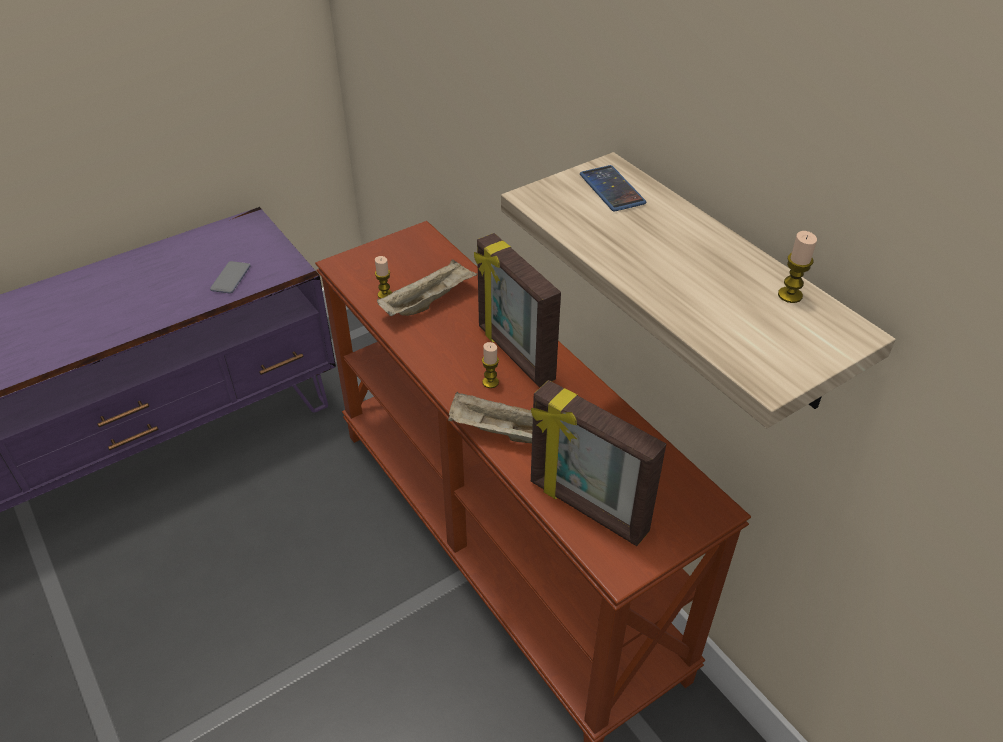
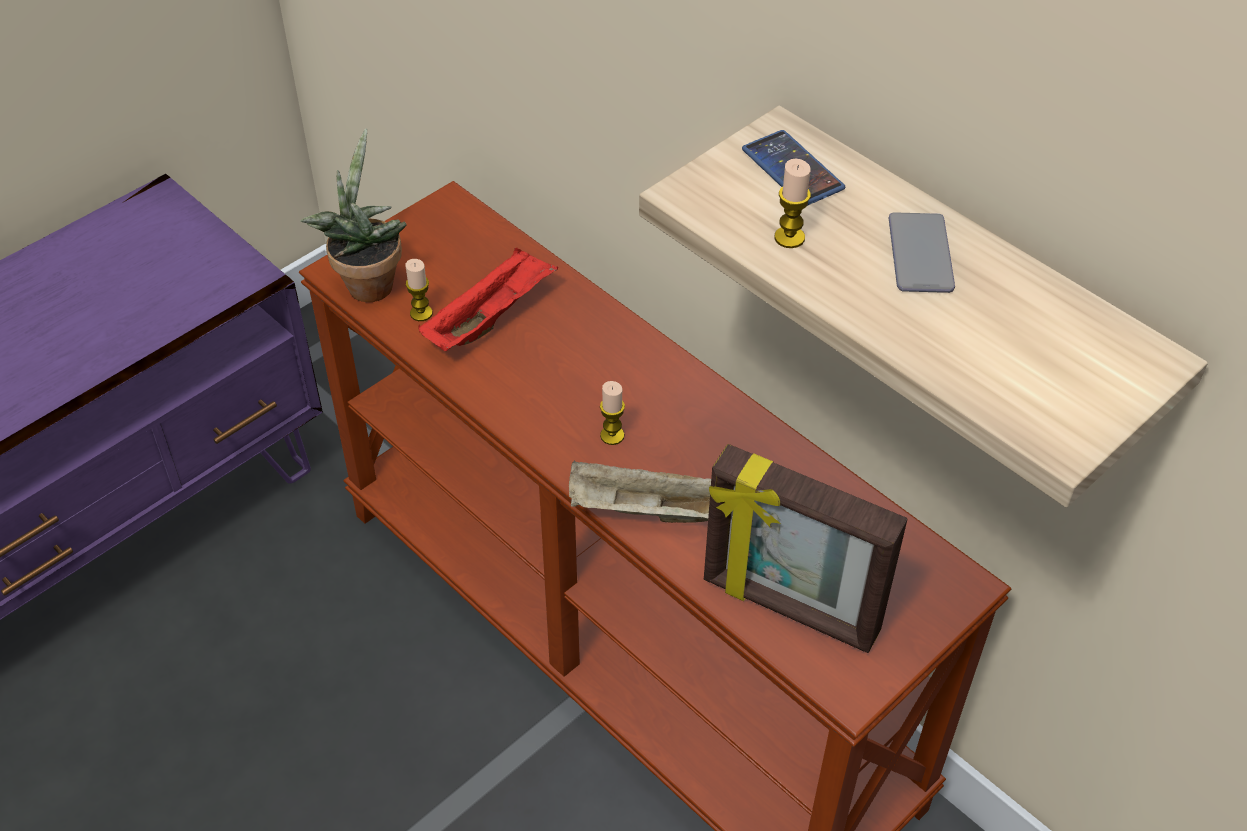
camera: 10 degrees left, 5 degrees up
(231, 278) = (155, 303): phone -> phone (920, 254)
(356, 273) = (368, 282): none -> potted plant
(428, 302) = (490, 317): beige tray -> red tray
(514, 354) = (636, 386): picture frame -> none
(790, 295) = (1064, 313): candle -> candle (789, 238)

